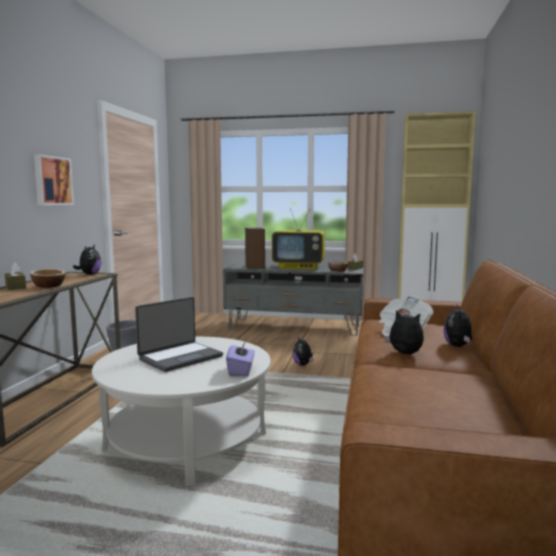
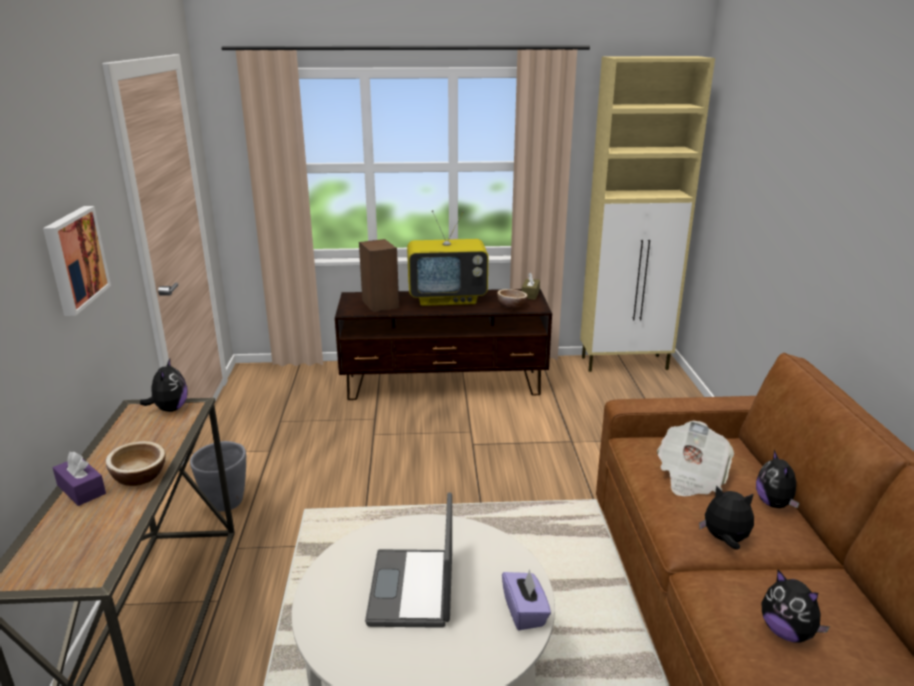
camera: 15 degrees left, 15 degrees up
(15, 287) = (81, 489): brown tissue box -> purple tissue box
(180, 357) = (414, 589): laptop -> laptop turned 150 degrees clockwise
(294, 327) = (444, 384): grey tv stand -> brown tv stand
(303, 364) = (499, 476): plush toy -> plush toy (787, 632)

